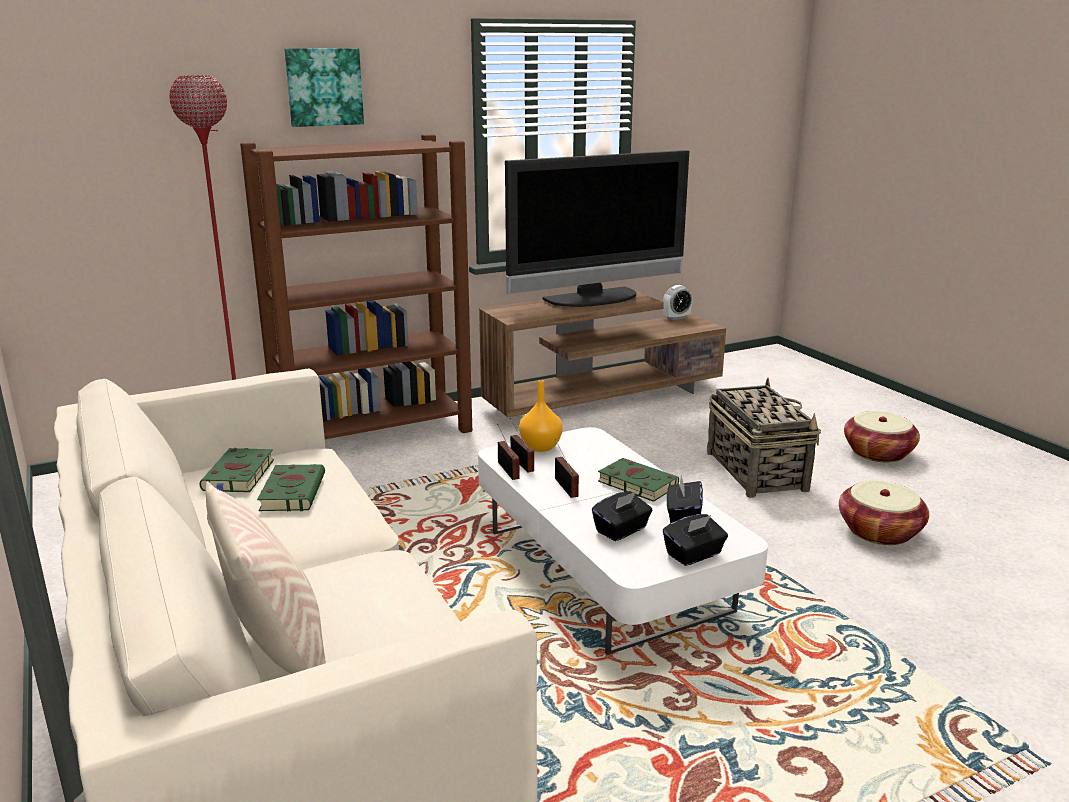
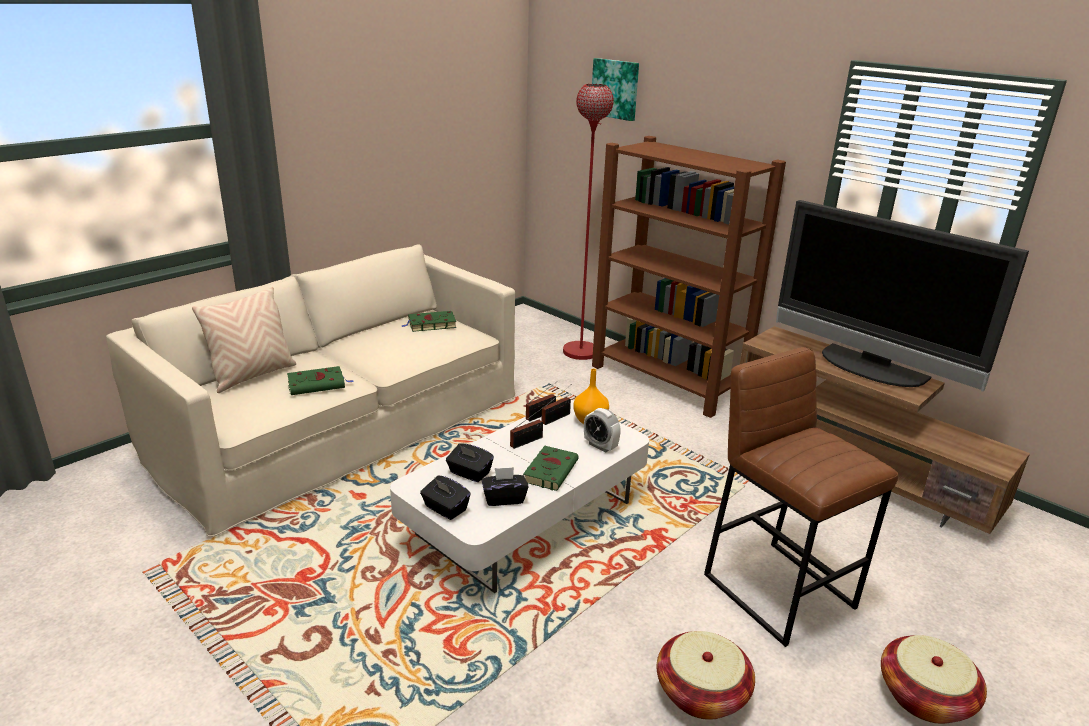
camera: 70 degrees right, 5 degrees up
(293, 492) = (418, 342): green book -> green book (318, 384)
(324, 87) = (713, 105): picture -> picture (615, 89)
(676, 318) = (996, 445): alarm clock -> alarm clock (600, 446)
(755, 470) = (777, 589): basket -> brown stool

